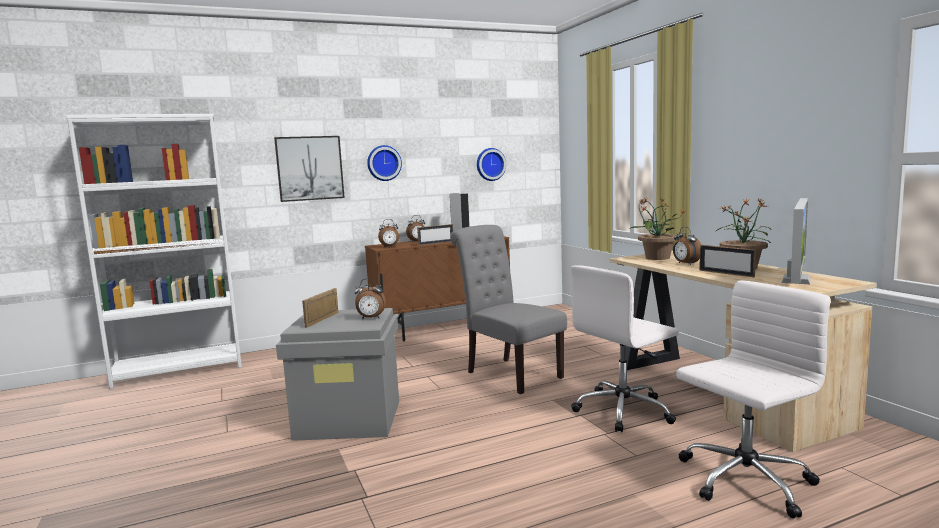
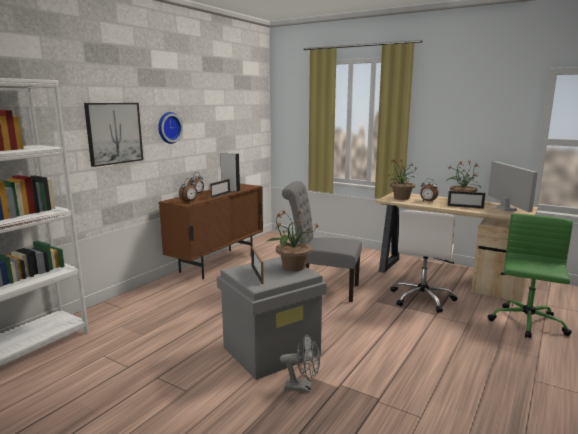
camera: 35 degrees left, 5 degrees up
(317, 460) = (302, 387): none -> grey fan
(370, 318) = (293, 267): alarm clock -> potted plant
(490, 164) = (234, 128): wall clock -> none
(743, 481) = (527, 323): white office chair -> green office chair

